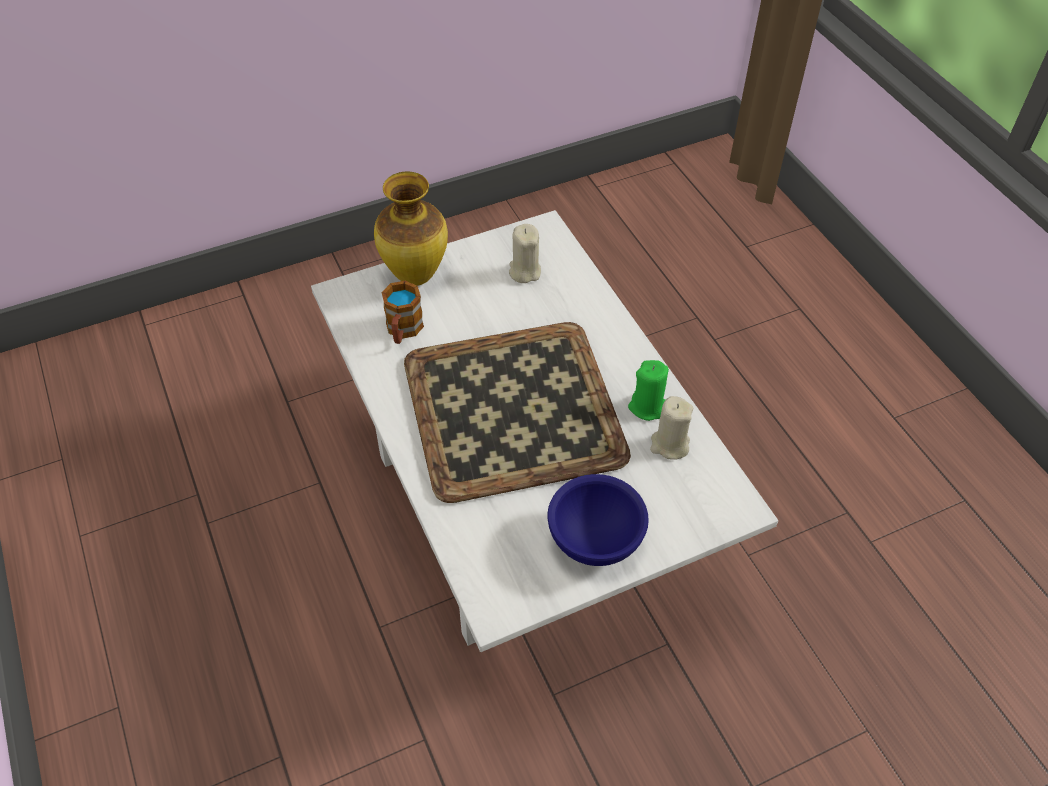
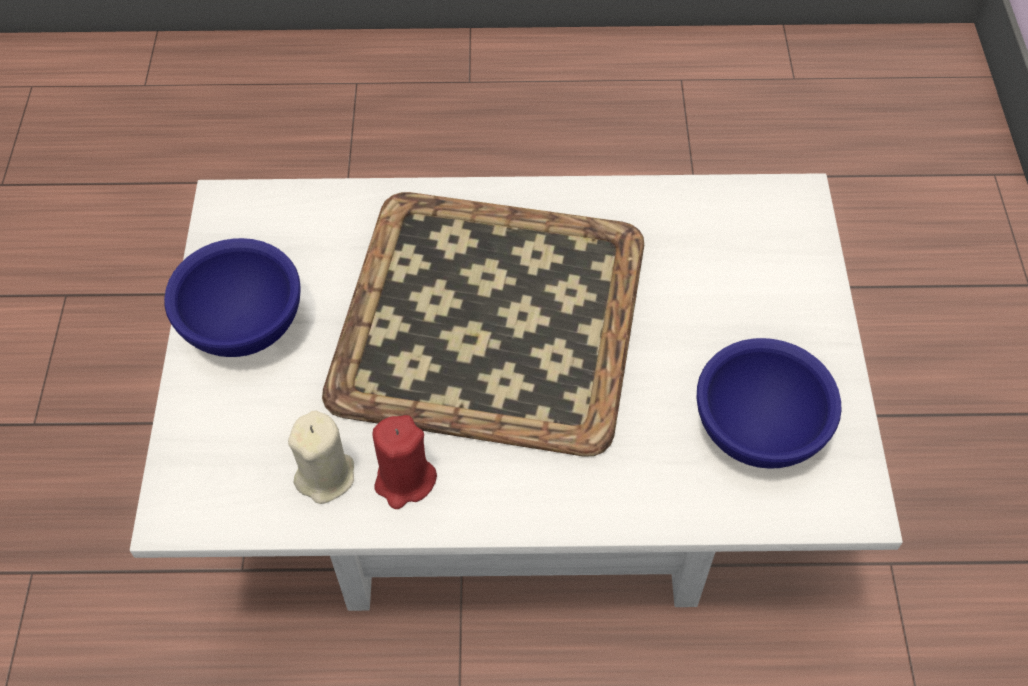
camera: 115 degrees right, 5 degrees up
(403, 331) = (692, 245): mug -> none
(415, 277) = (797, 290): vase -> none
(524, 271) = (756, 433): beige candle -> blue bowl
(648, 407) = (404, 480): green candle -> red candle

